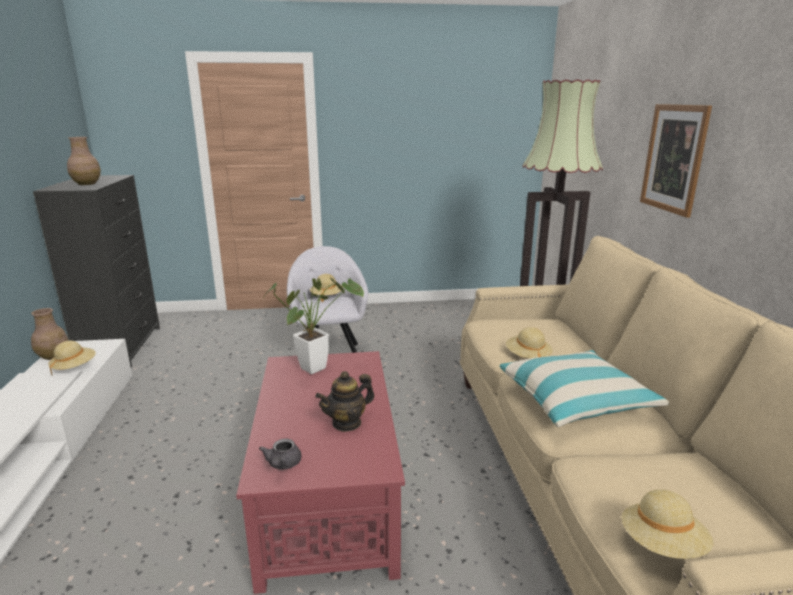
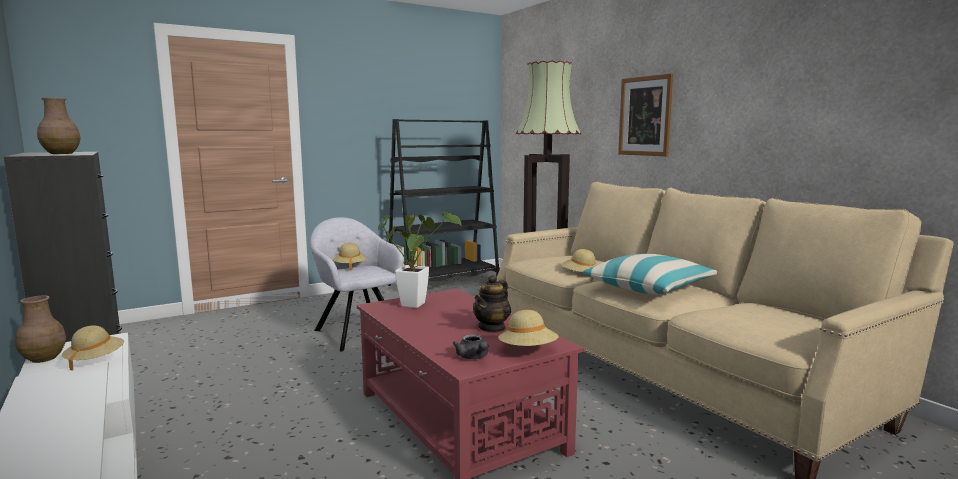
camera: 25 degrees left, 10 degrees down
(456, 310) = (444, 284): none -> black bookcase
(662, 545) = (785, 334): beige hat -> beige hat (528, 351)

